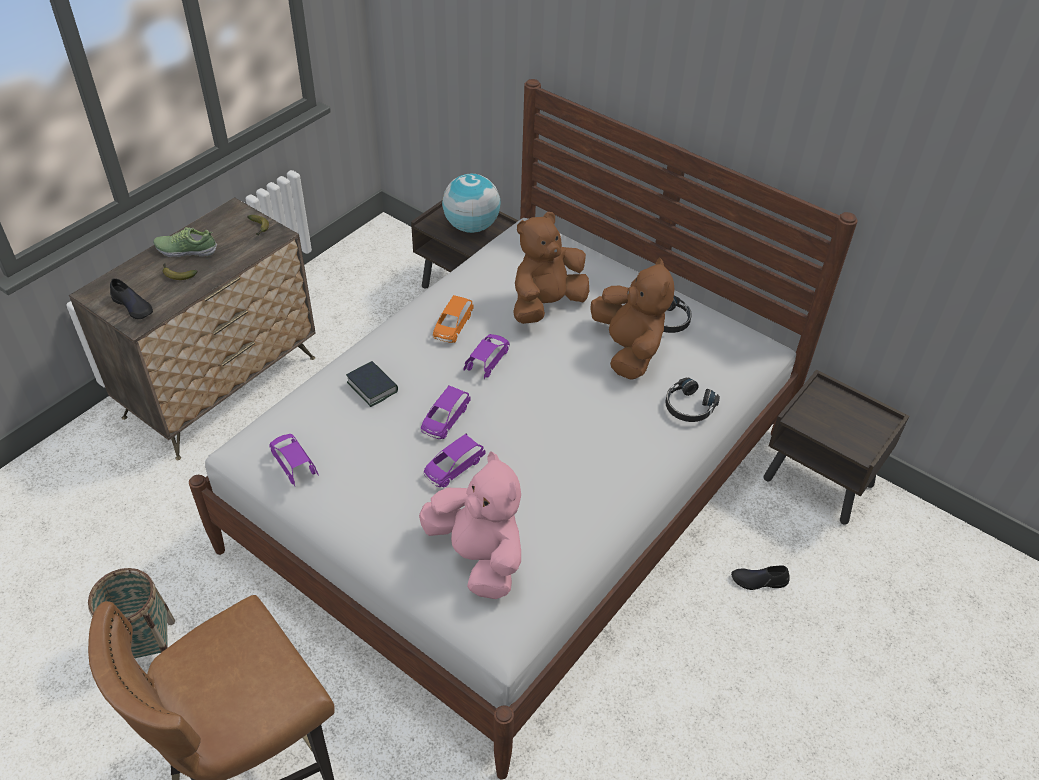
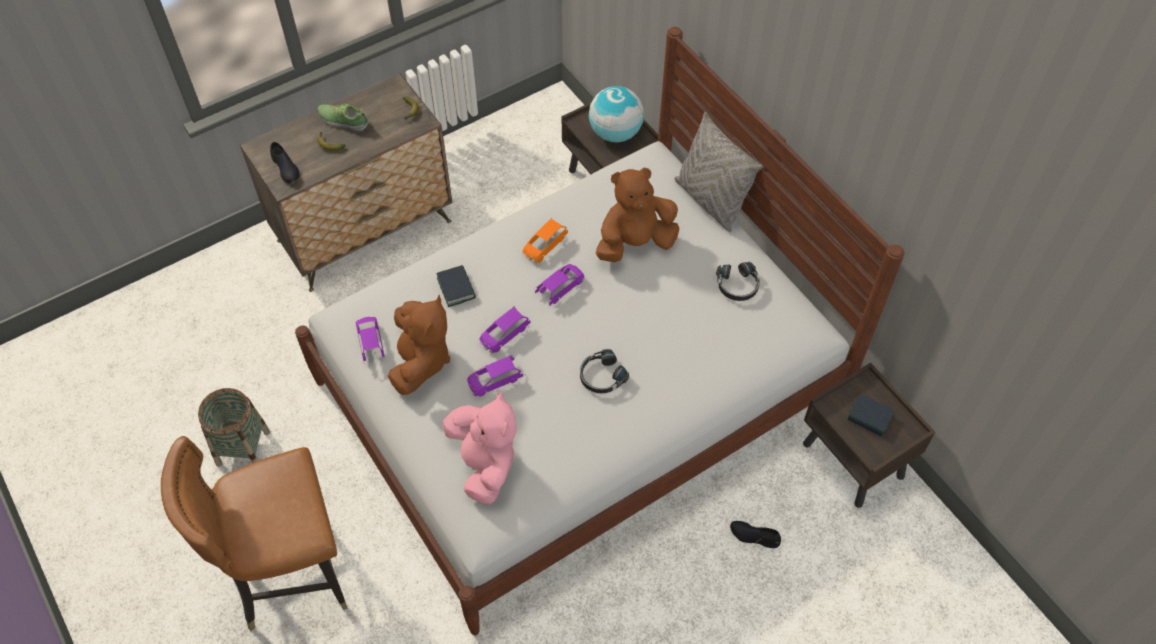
camera: 20 degrees right, 10 degrees up
(602, 254) = (710, 201): none -> grey pillow
(628, 350) = (688, 307): brown plush toy -> brown plush toy (420, 361)
(688, 407) = (717, 376): black headphones -> black headphones (601, 376)
(841, 419) = (869, 418): none -> book

